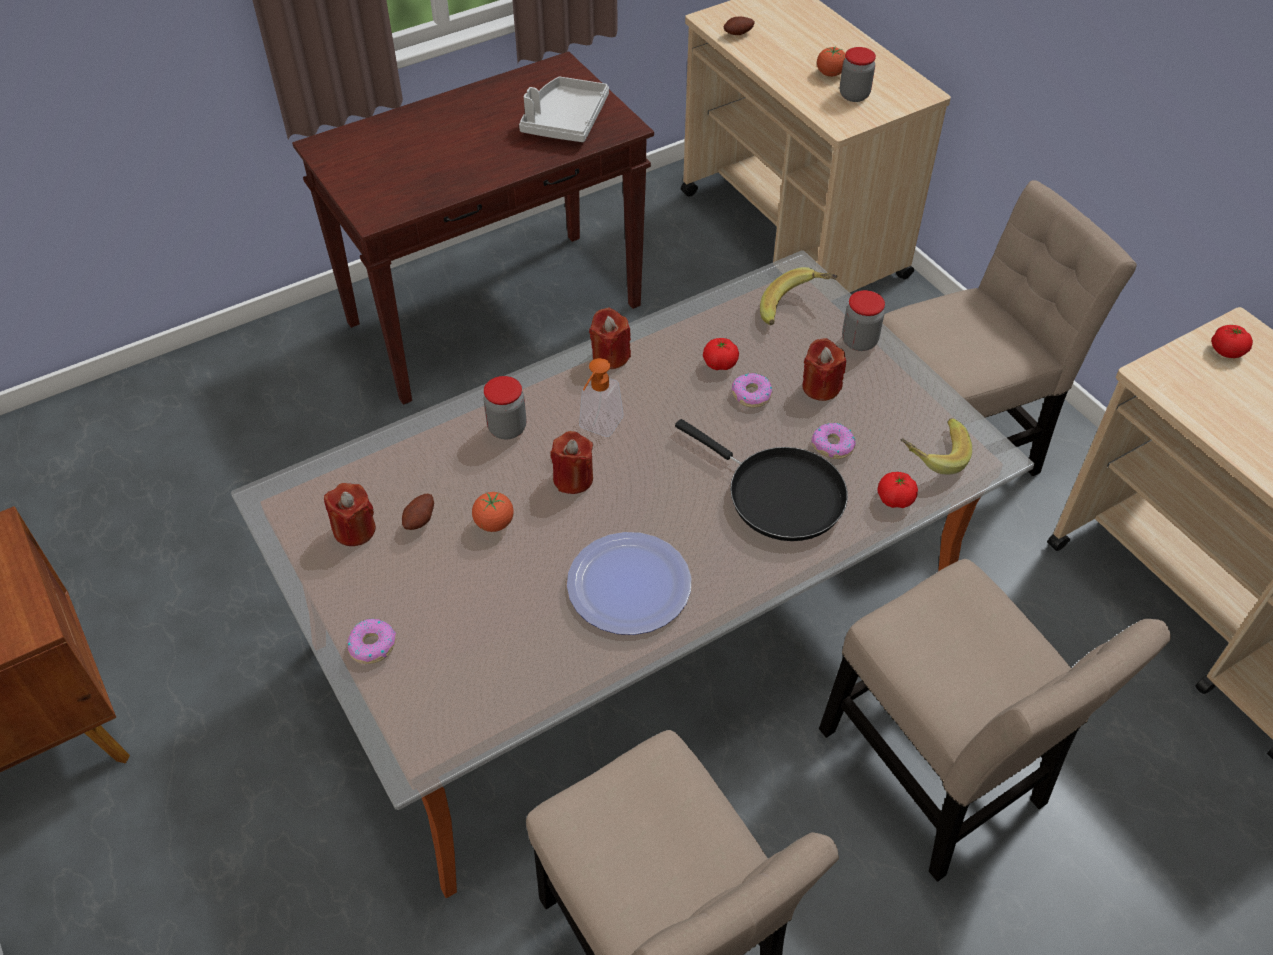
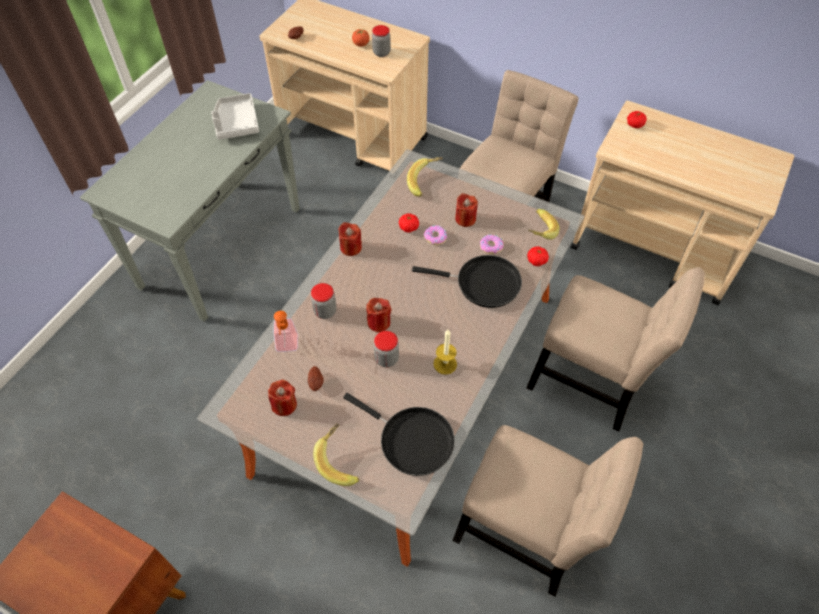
camera: 30 degrees left, 5 degrees up
(372, 645) = (340, 460): donut -> banana
(494, 523) = (356, 365): tomato -> none
(495, 670) = (412, 440): none -> black frying pan
(496, 314) = (222, 246): brown console table -> grey console table
(597, 428) = (372, 289): soap dispenser -> soap dispenser (287, 347)
(628, 585) = (445, 364): plate -> candle
(859, 341) = (467, 187): jar -> jar (386, 359)

